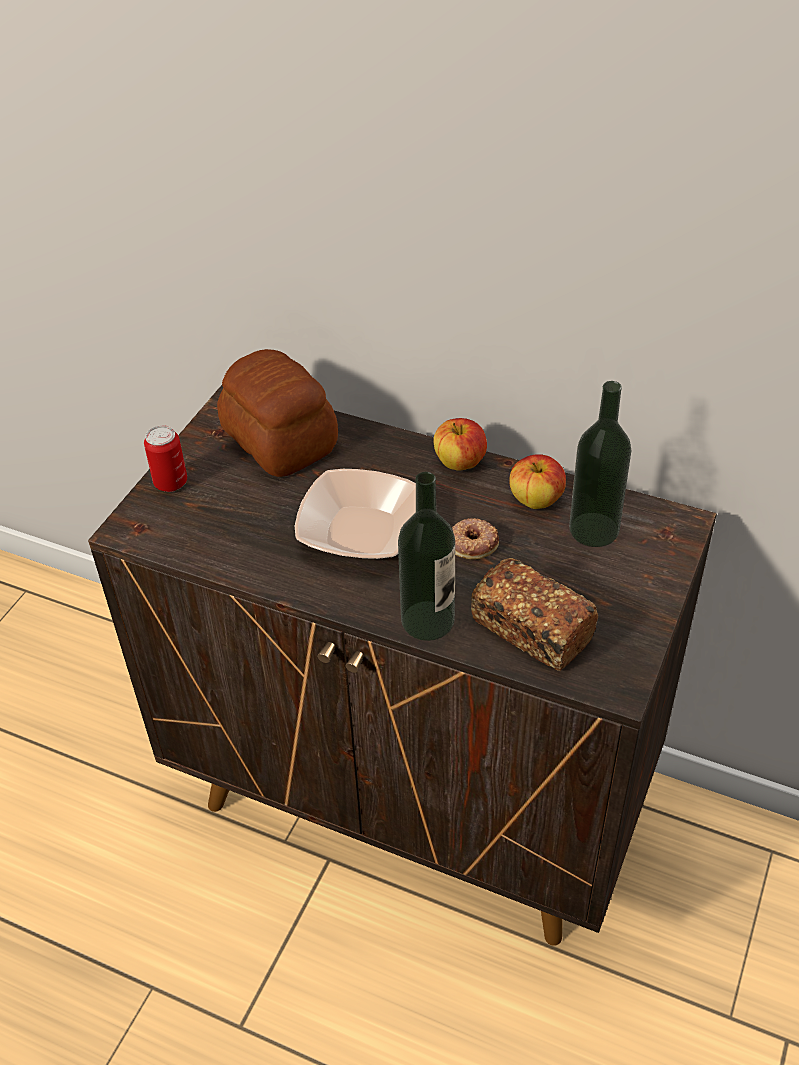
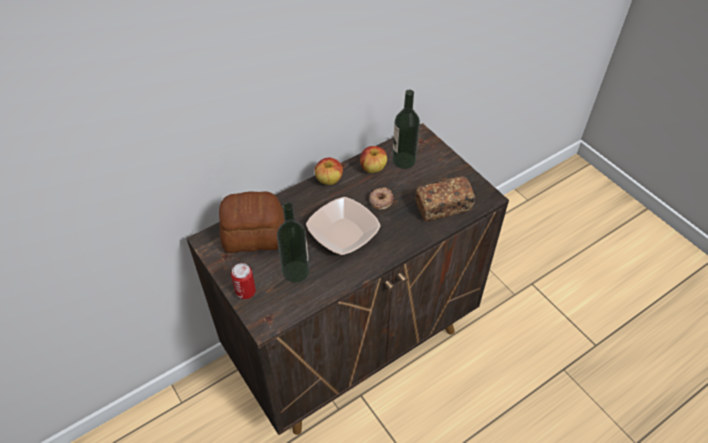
camera: 60 degrees left, 5 degrees up
(427, 620) = (414, 236): bottle -> bottle (295, 271)

